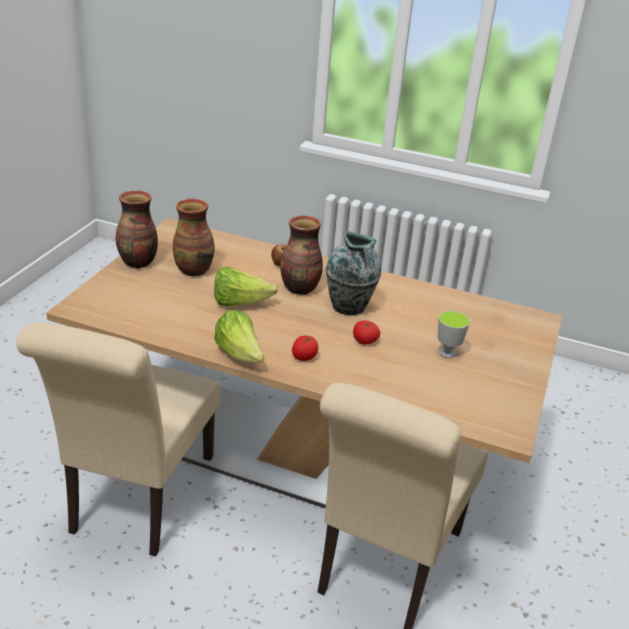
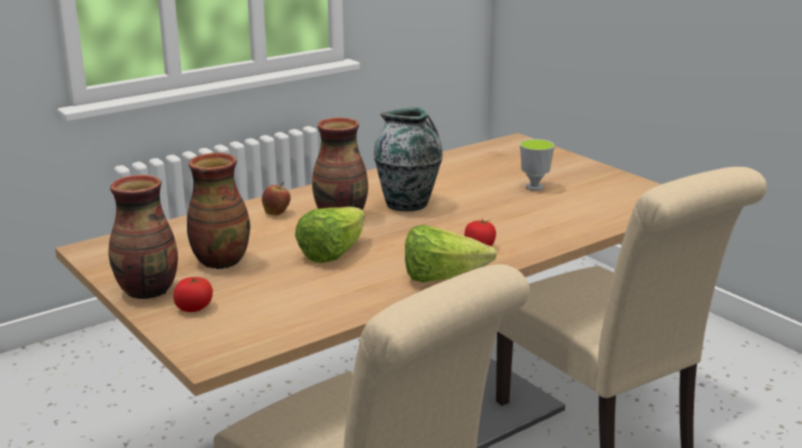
camera: 55 degrees left, 10 degrees down
(364, 341) = (479, 214): tomato -> tomato (194, 308)

